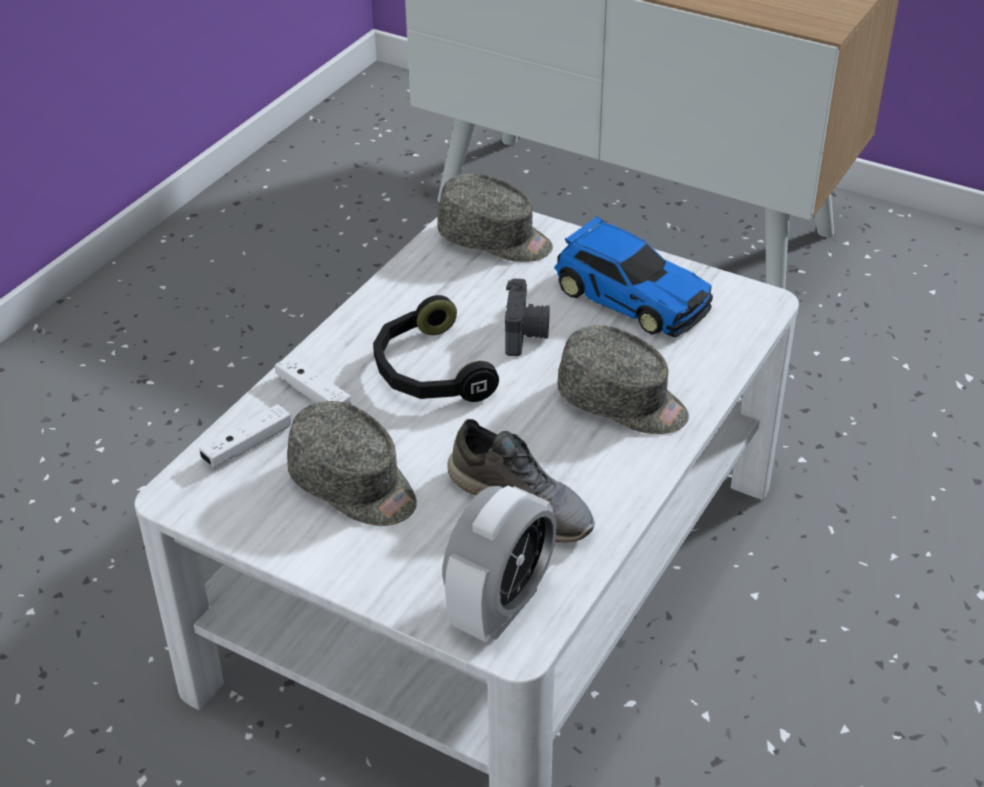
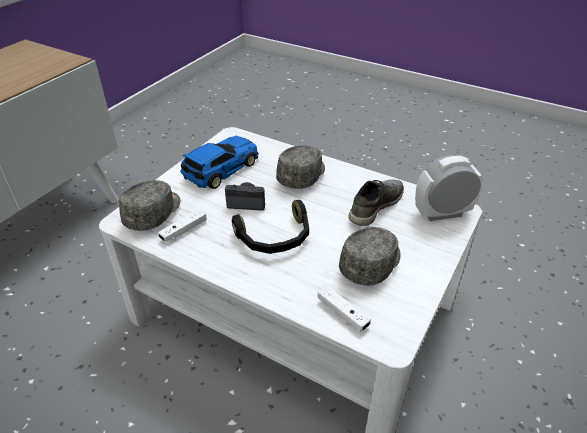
camera: 90 degrees left, 0 degrees up
(314, 394) = (294, 285): white game controller -> white game controller (183, 230)
(500, 607) = (442, 213): alarm clock -> alarm clock turned 45 degrees counterclockwise

